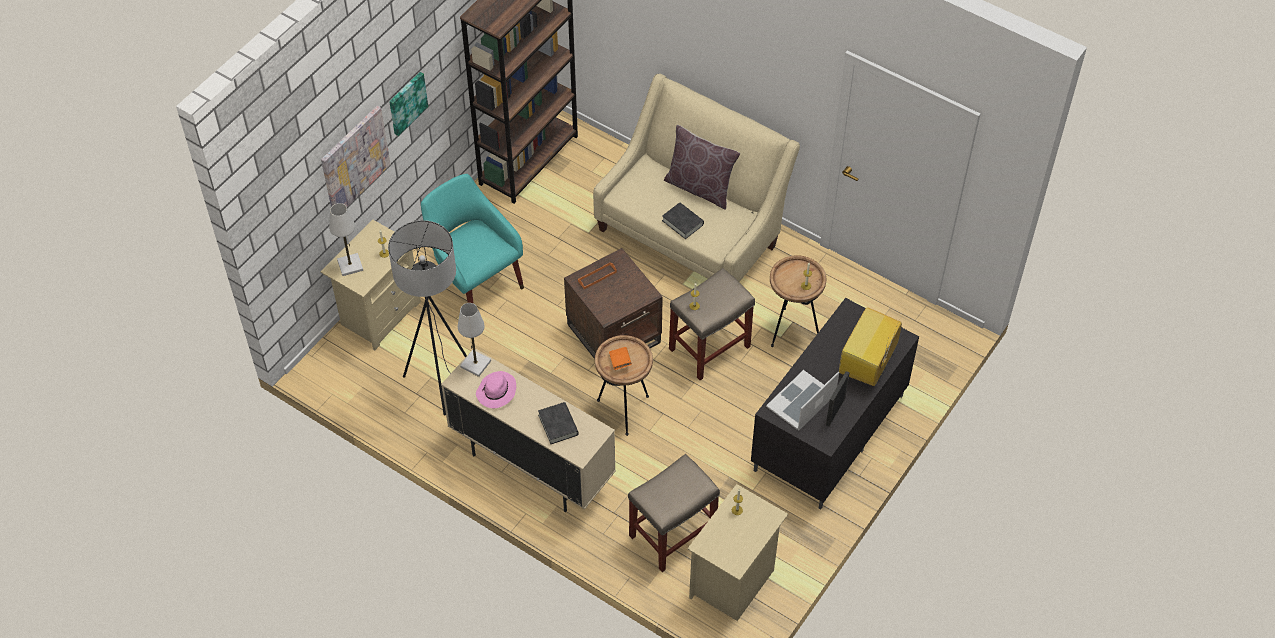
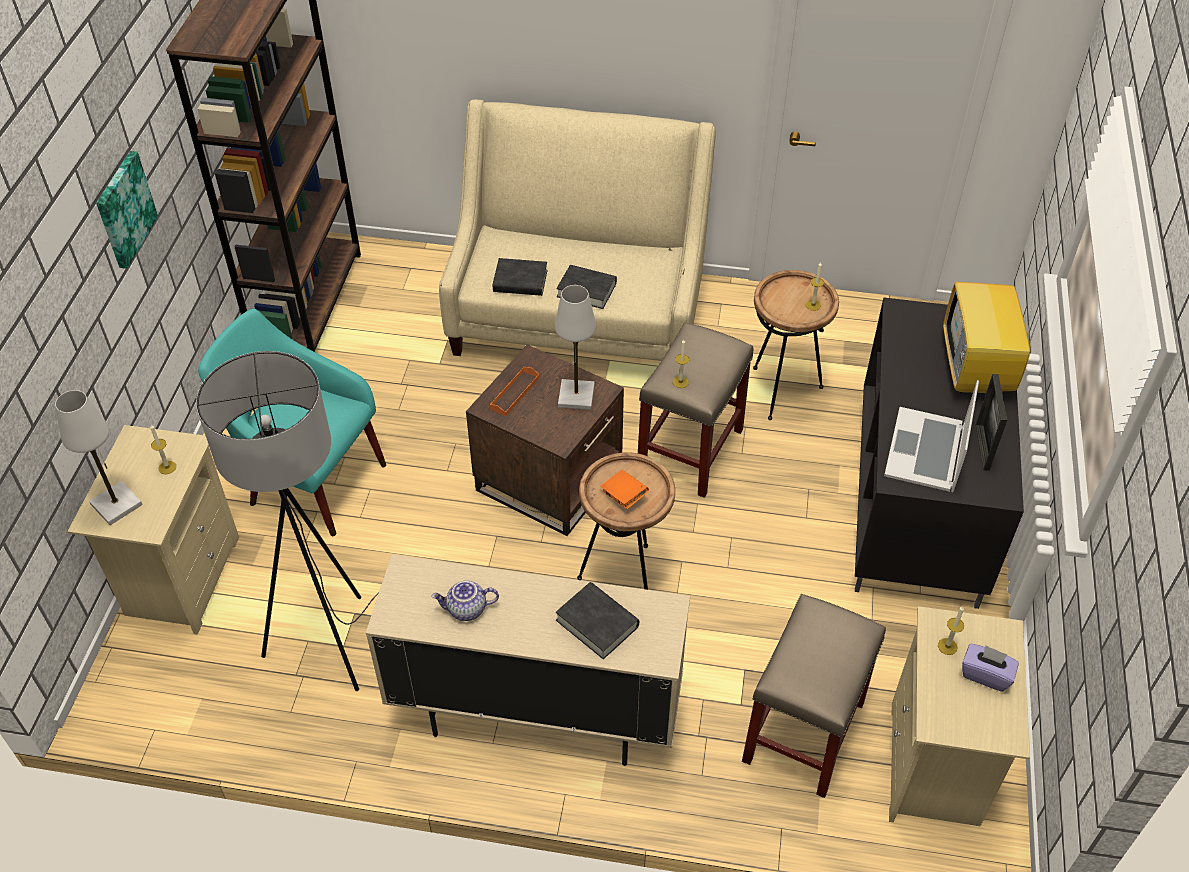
camera: 25 degrees left, 5 degrees down
(354, 160) = (68, 318): picture -> none
(475, 364) = (408, 579): white table lamp -> white table lamp (576, 396)
(496, 392) = (466, 610): pink hat -> teapot
(645, 202) = (520, 281): none -> black book
(700, 187) = (583, 242): brown pillow -> none
(747, 532) = (985, 674): none -> purple tissue box

